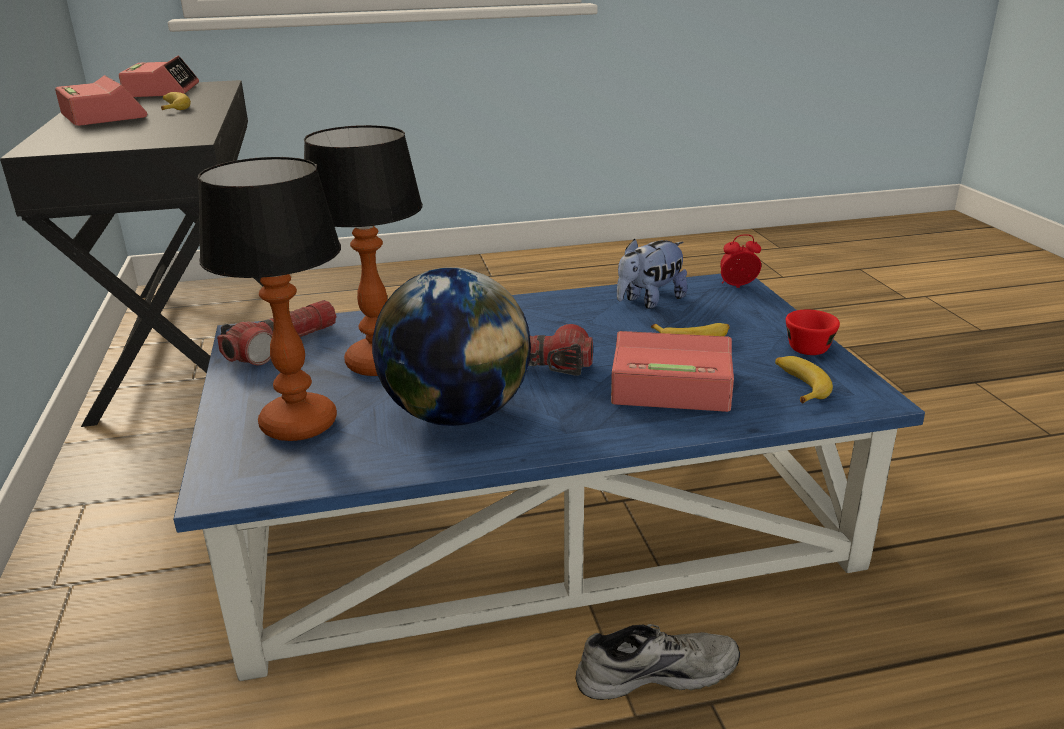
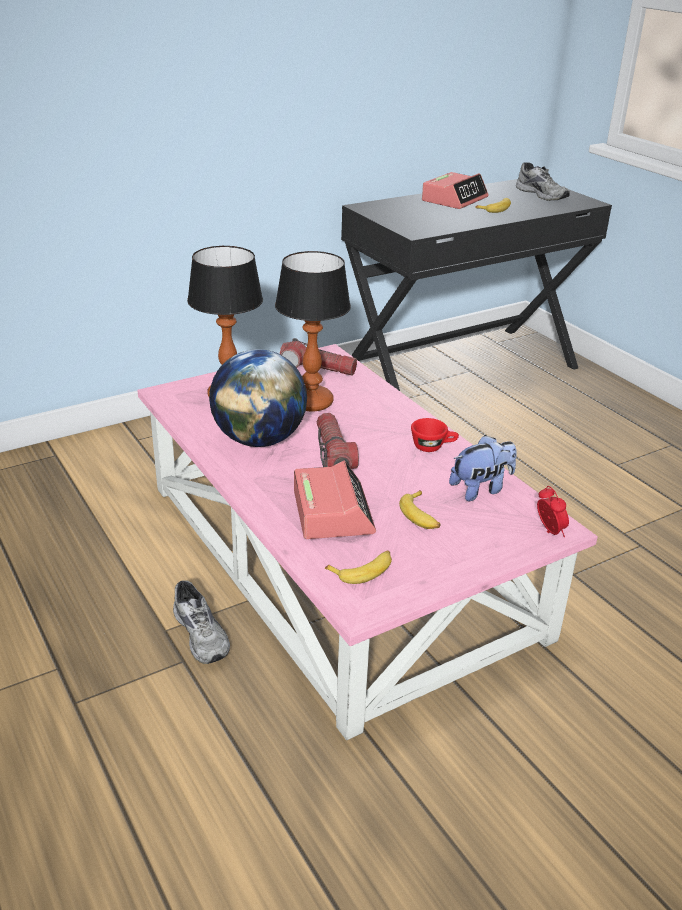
camera: 70 degrees right, 5 degrees up
(162, 91) = (543, 194): alarm clock -> grey shoe
(532, 517) = (333, 557): blue coffee table -> pink coffee table
(649, 301) = (481, 489): plush toy -> plush toy turned 120 degrees clockwise
(808, 346) = (441, 575): red cup -> red cup (433, 447)

